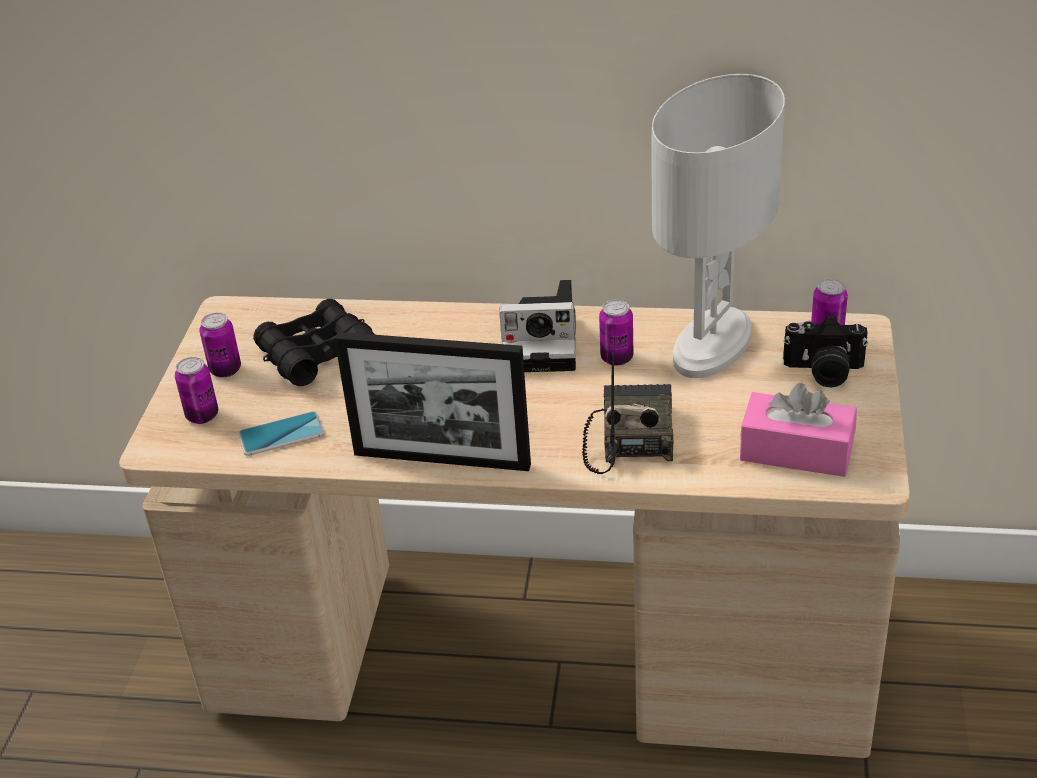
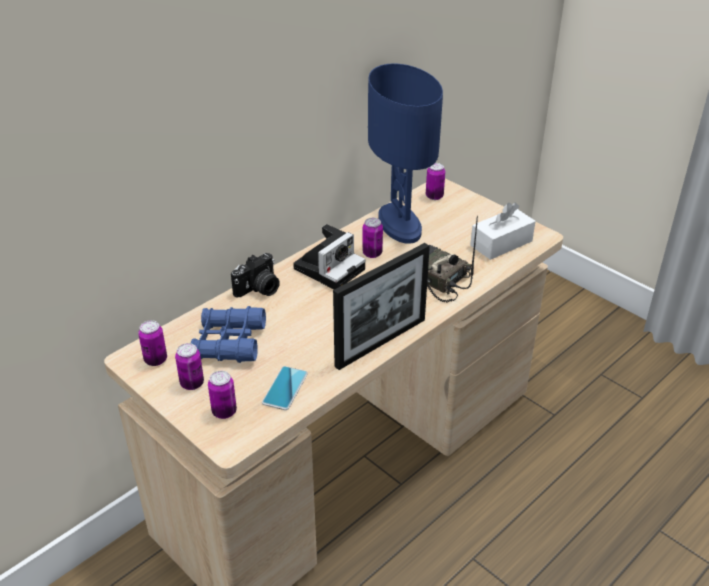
camera: 55 degrees left, 0 degrees up
(239, 326) = (155, 360): none -> can
(317, 354) = (229, 343): black binoculars -> blue binoculars
(711, 345) = (398, 225): white table lamp -> blue table lamp
(796, 451) = (501, 243): pink tissue box -> white tissue box
(823, 372) = (457, 209): camera -> camera (259, 289)

